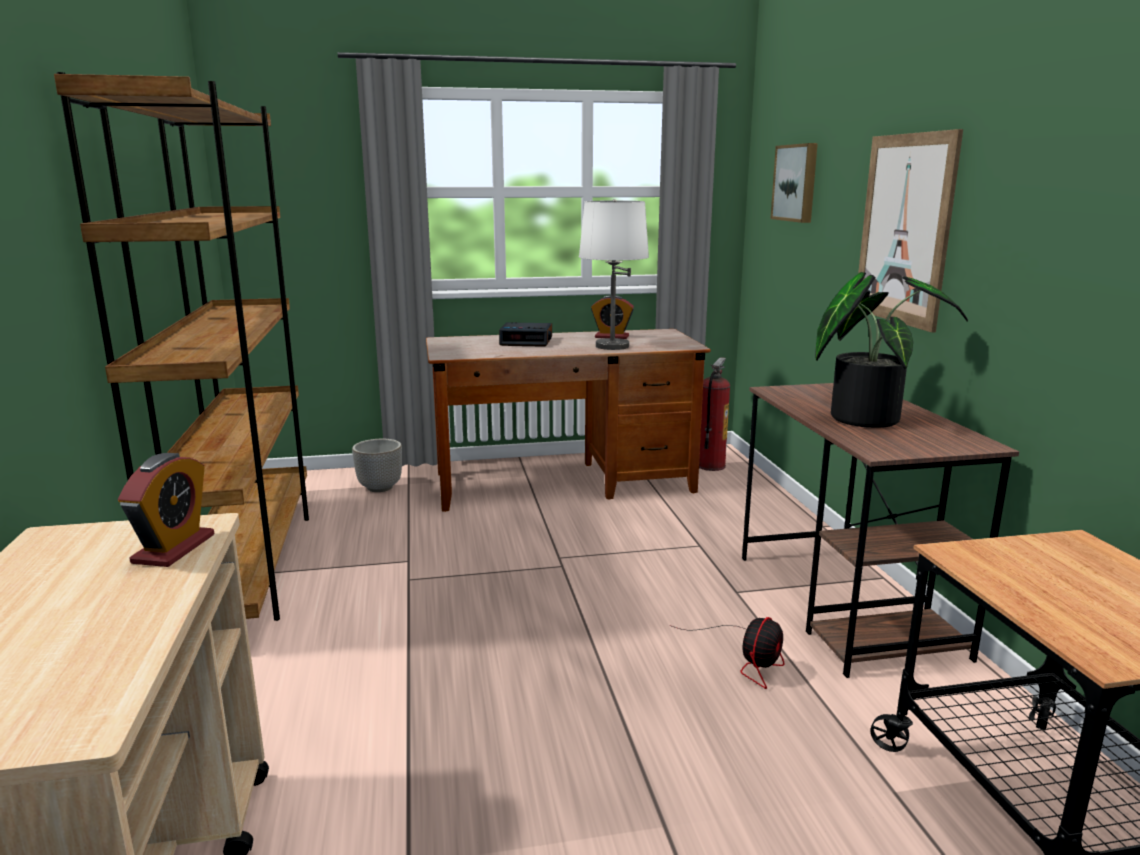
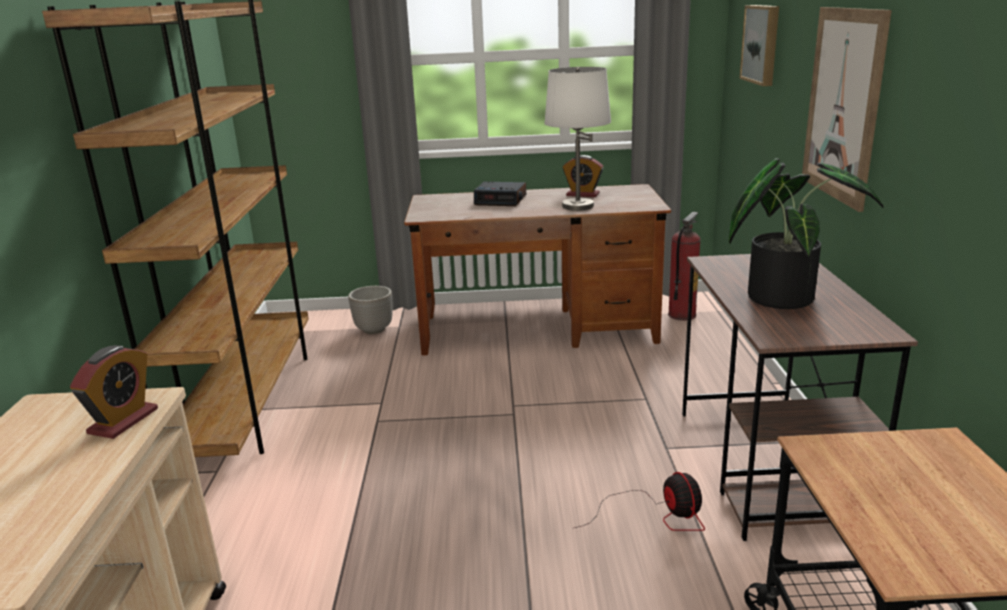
camera: 10 degrees right, 5 degrees up
(748, 658) = (657, 515): fan -> fan turned 60 degrees counterclockwise

